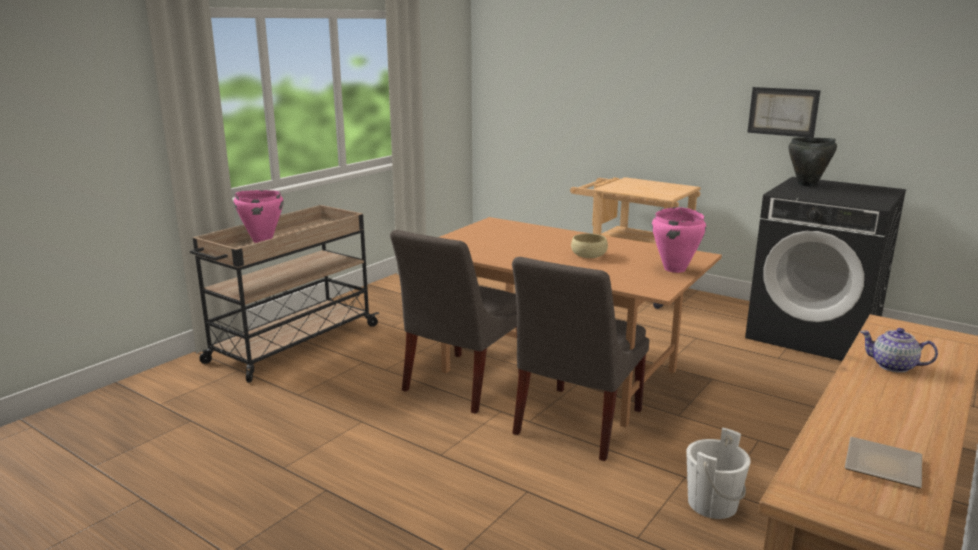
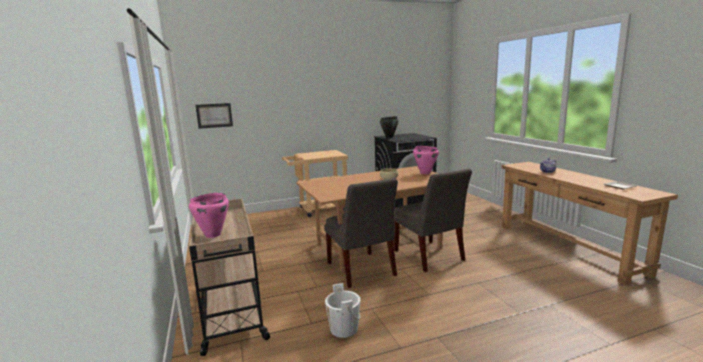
camera: 55 degrees left, 5 degrees down
(712, 504) = (509, 252): white bucket -> white bucket (344, 329)
(783, 112) = (365, 109): picture -> picture (214, 115)

